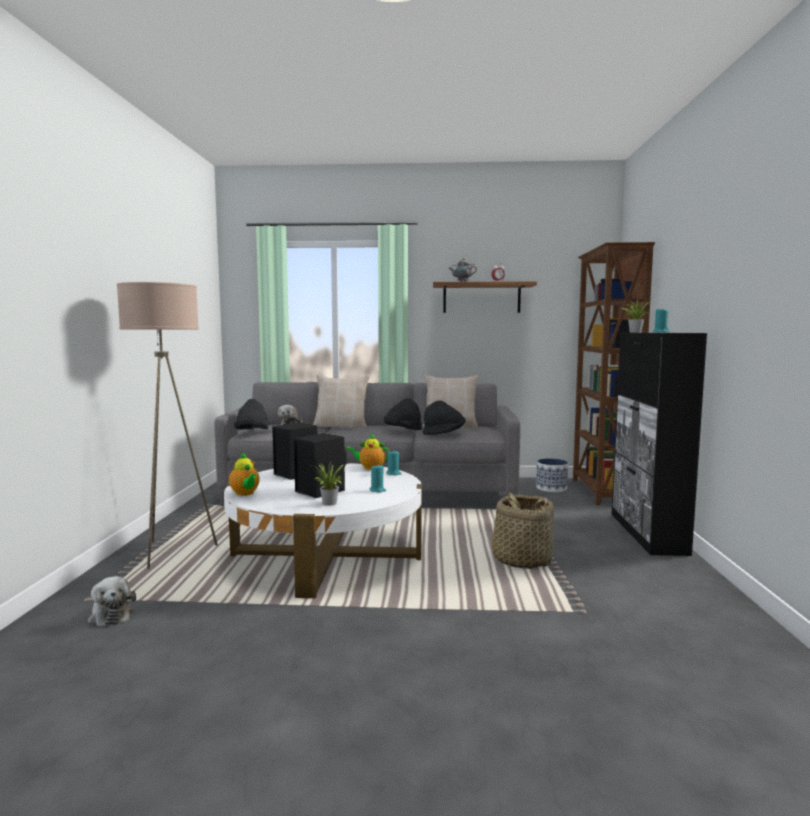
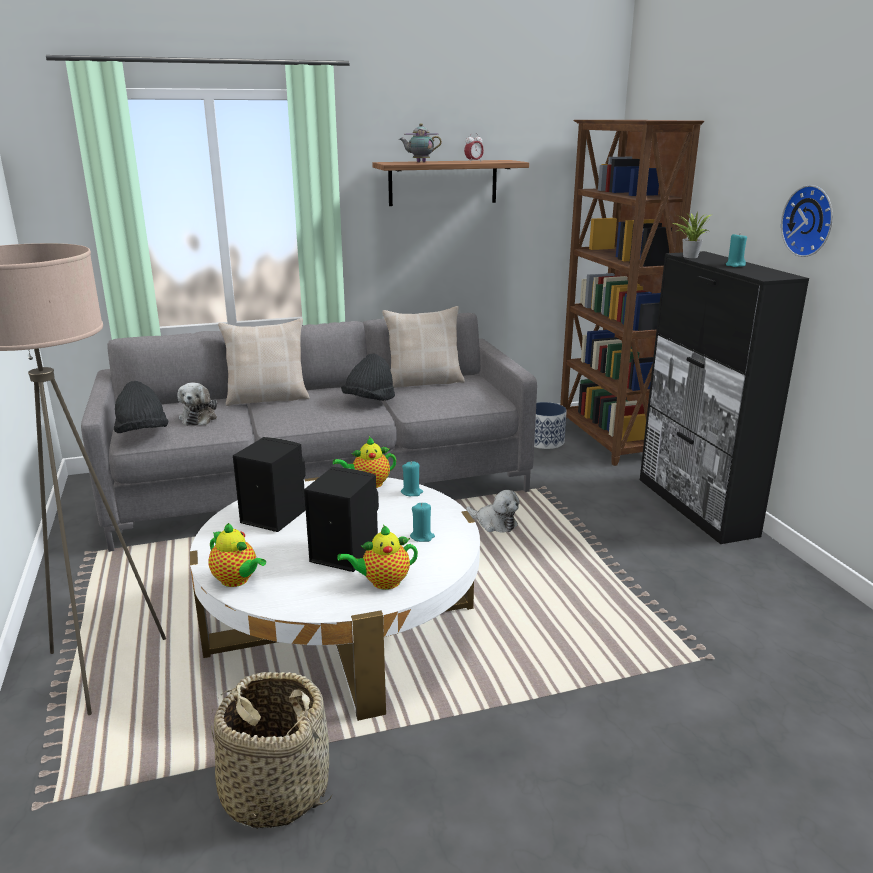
camera: 20 degrees left, 15 degrees up
(111, 615) = (101, 829): plush toy -> plush toy (494, 523)
(329, 504) = (382, 582): potted plant -> teapot
(444, 434) = (432, 403): black hat -> none
(521, 560) = (591, 582): basket -> basket (275, 790)
(709, 292) = (810, 221): none -> wall clock

